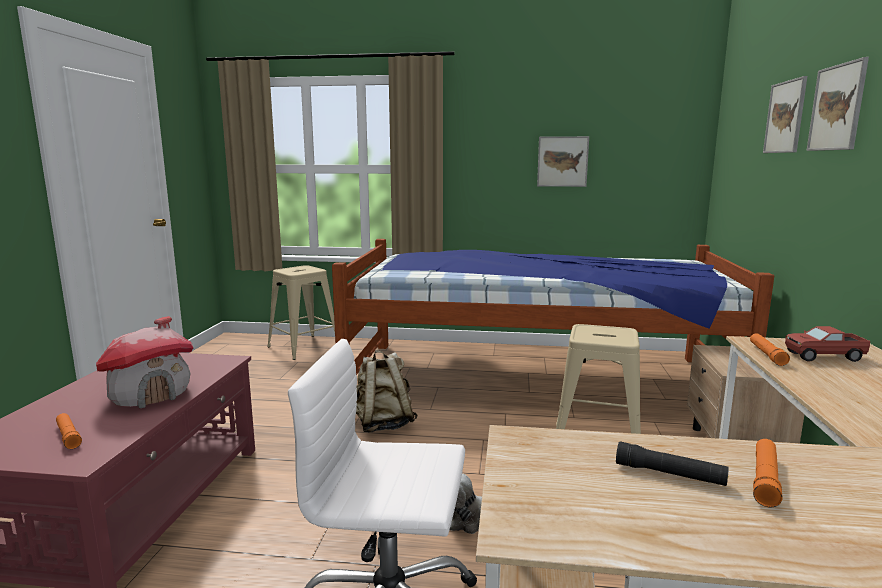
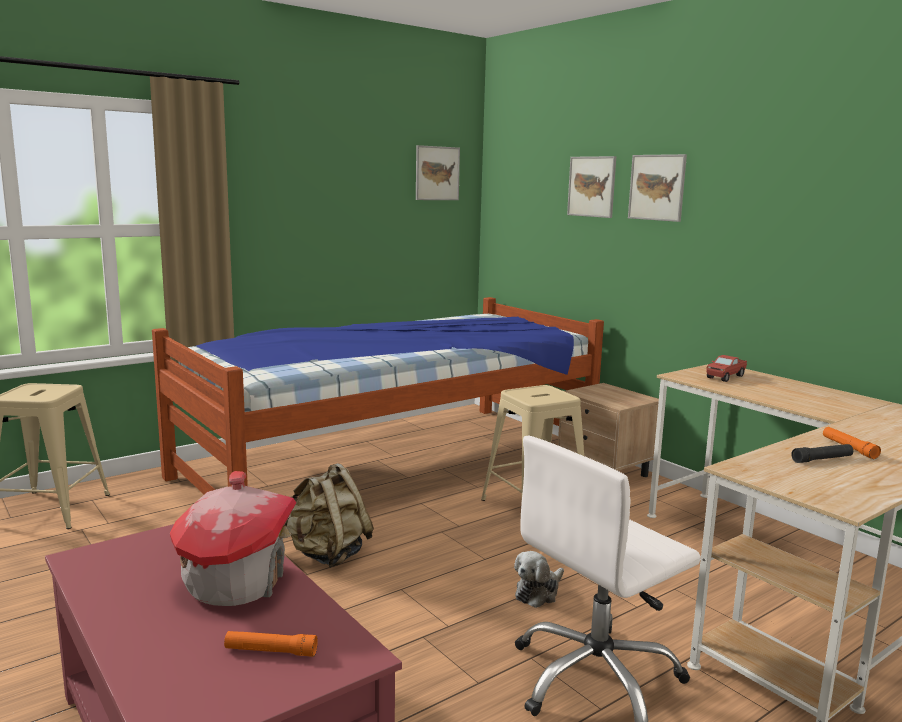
camera: 45 degrees left, 0 degrees up
(562, 161) = (355, 217): picture -> picture (437, 173)
(767, 354) = (702, 382): orange flashlight -> none

